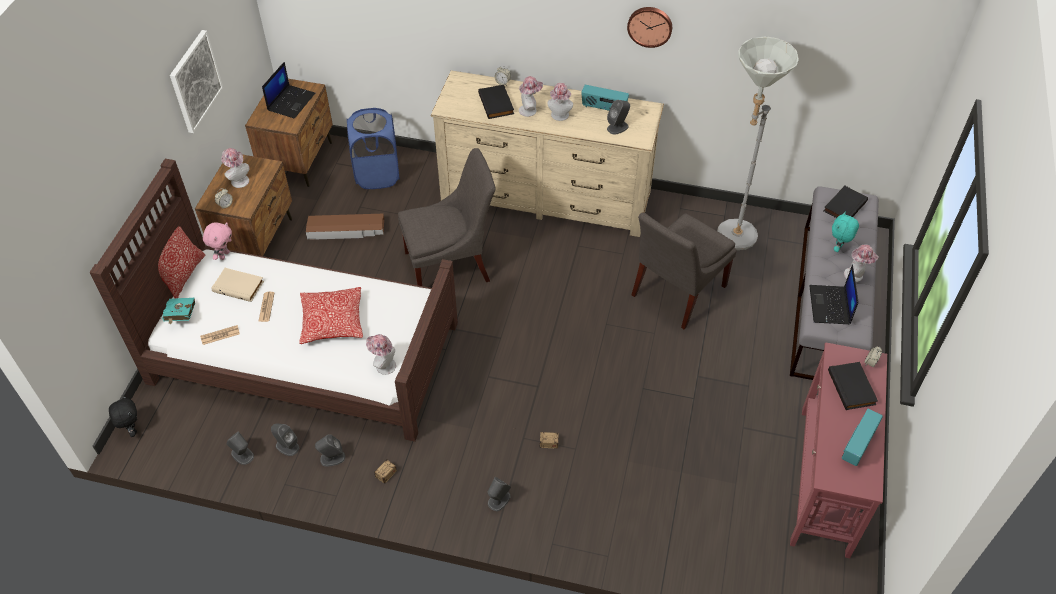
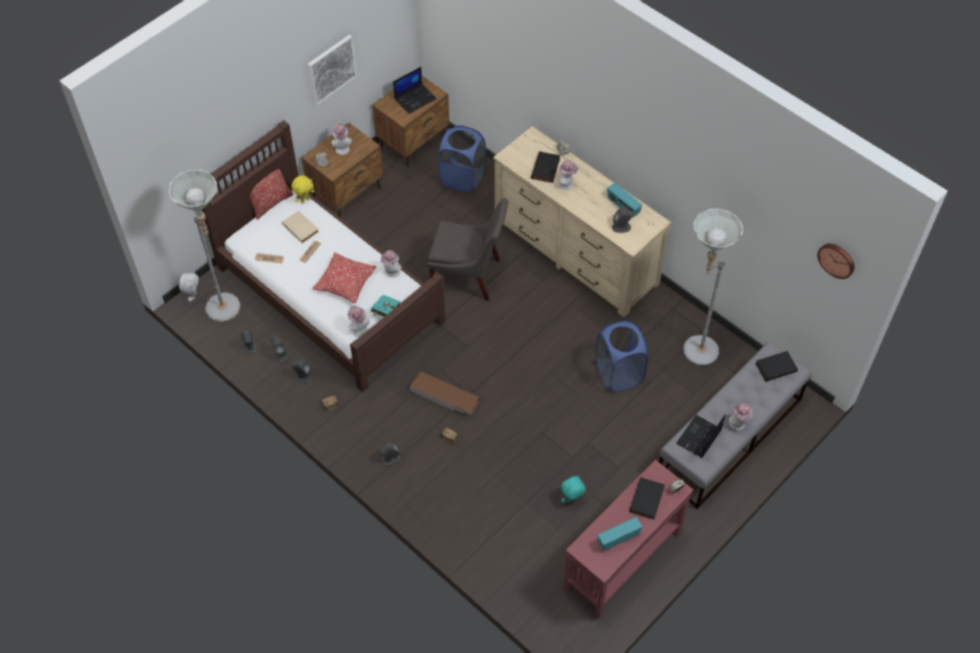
camera: 30 degrees right, 5 degrees up
(132, 430) = (193, 296): black plush toy -> white plush toy
(180, 317) = (252, 234): turquoise book -> turquoise book (385, 312)
(189, 429) = (227, 312): none -> grey floor lamp
(224, 255) = (305, 200): pink plush toy -> yellow plush toy
(346, 230) = (413, 213): brown storage box -> brown storage box (445, 397)
(559, 116) = (585, 199): hat -> hat (391, 272)
(650, 25) = (667, 161): wall clock -> wall clock (837, 259)
(676, 293) = (618, 374): grey chair -> blue laundry basket
(838, 248) = (742, 397): turquoise plush toy -> turquoise plush toy (571, 500)

